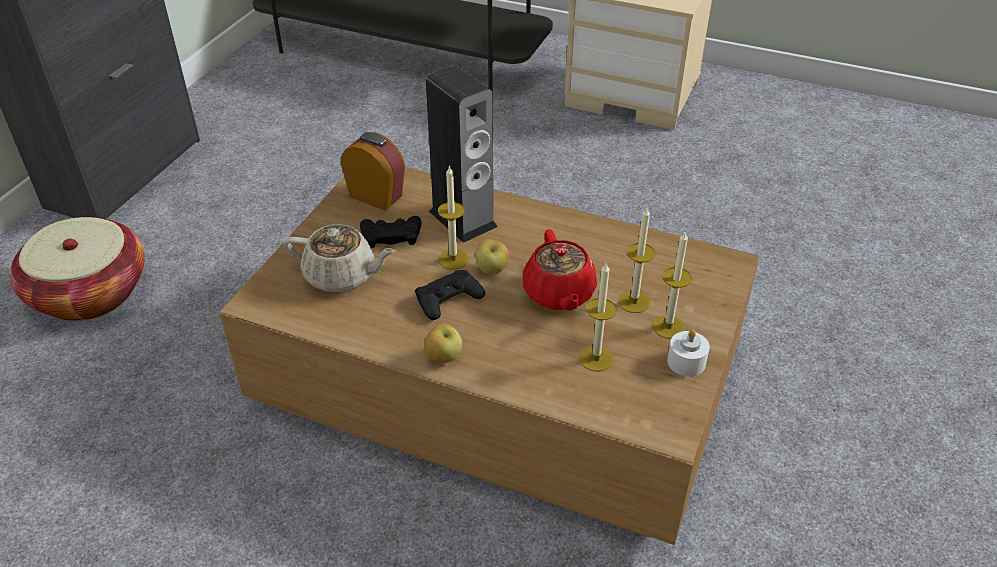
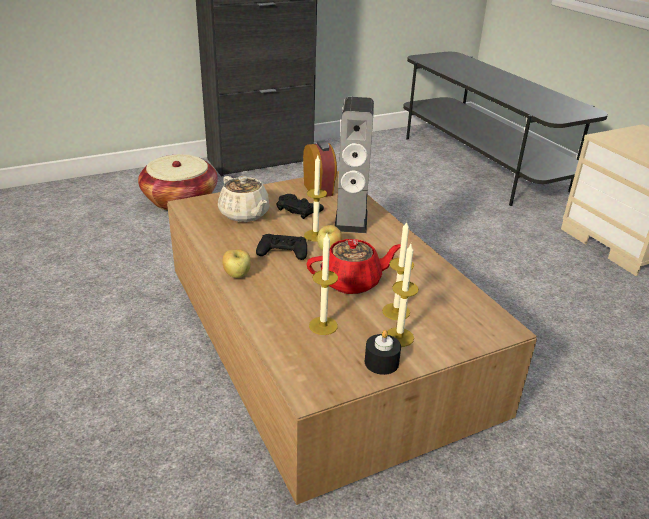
camera: 40 degrees right, 10 degrees down
(559, 294) = (352, 282): red teapot -> red teapot turned 135 degrees counterclockwise
(686, 362) = (381, 362): white candle -> black candle

